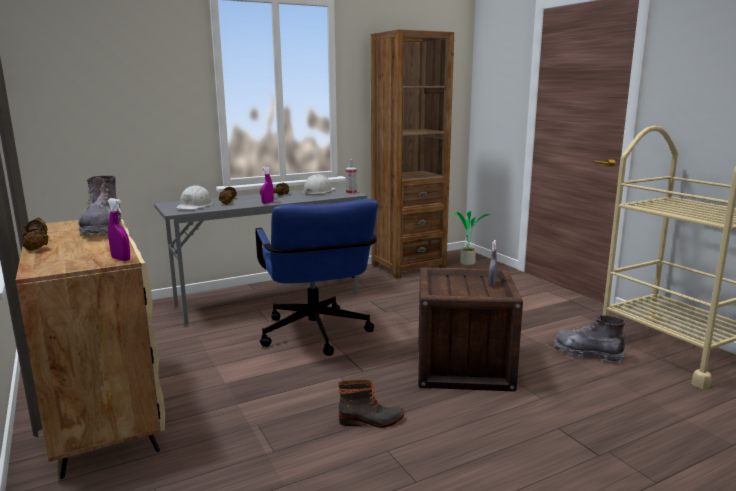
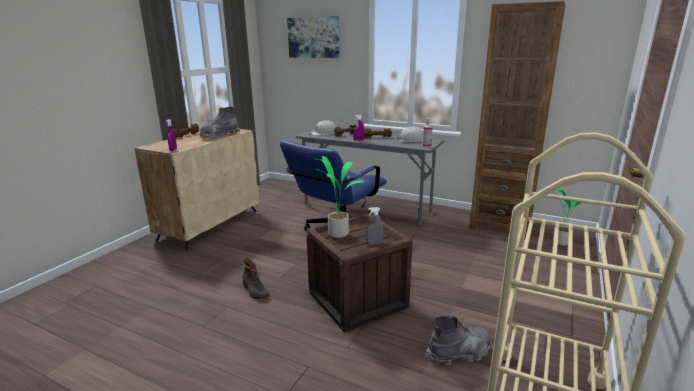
camera: 55 degrees right, 5 degrees up
(114, 61) = (313, 37): none -> picture
(447, 290) = (338, 233): none -> potted plant
(587, 353) = (459, 353): grey boot -> grey boot turned 75 degrees clockwise

